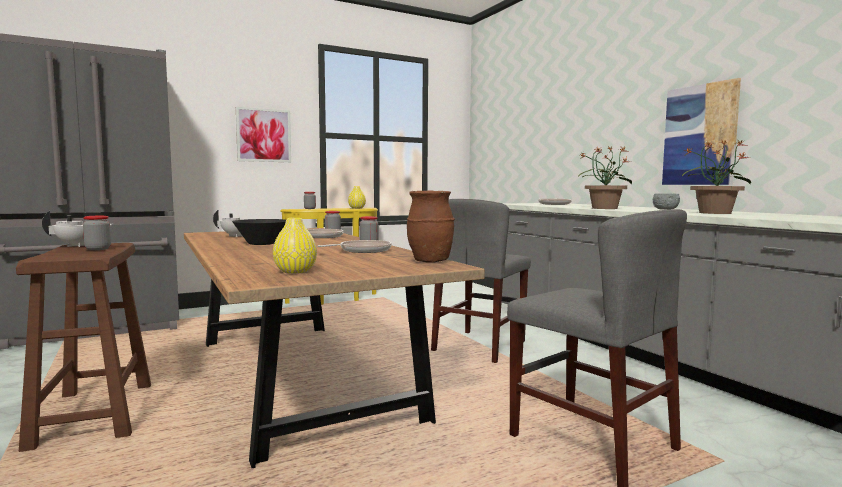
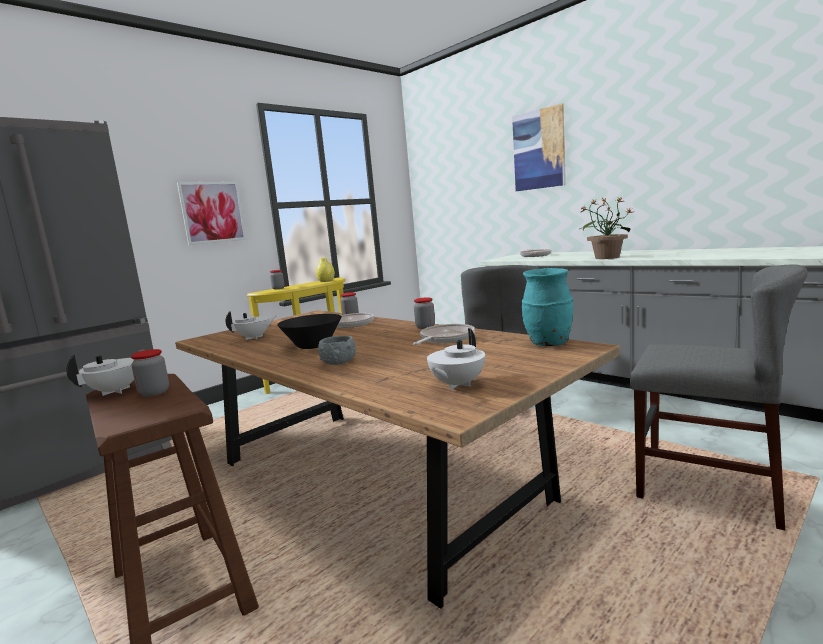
camera: 15 degrees left, 5 degrees up
(295, 271) = (457, 385): yellow vase -> white teapot
(430, 261) = (548, 344): brown vase -> turquoise vase
(665, 209) = (659, 252): grey bowl -> grey bowl (338, 362)
(699, 135) = (677, 181): picture -> picture (539, 149)
(714, 213) = (720, 253): potted plant -> none

